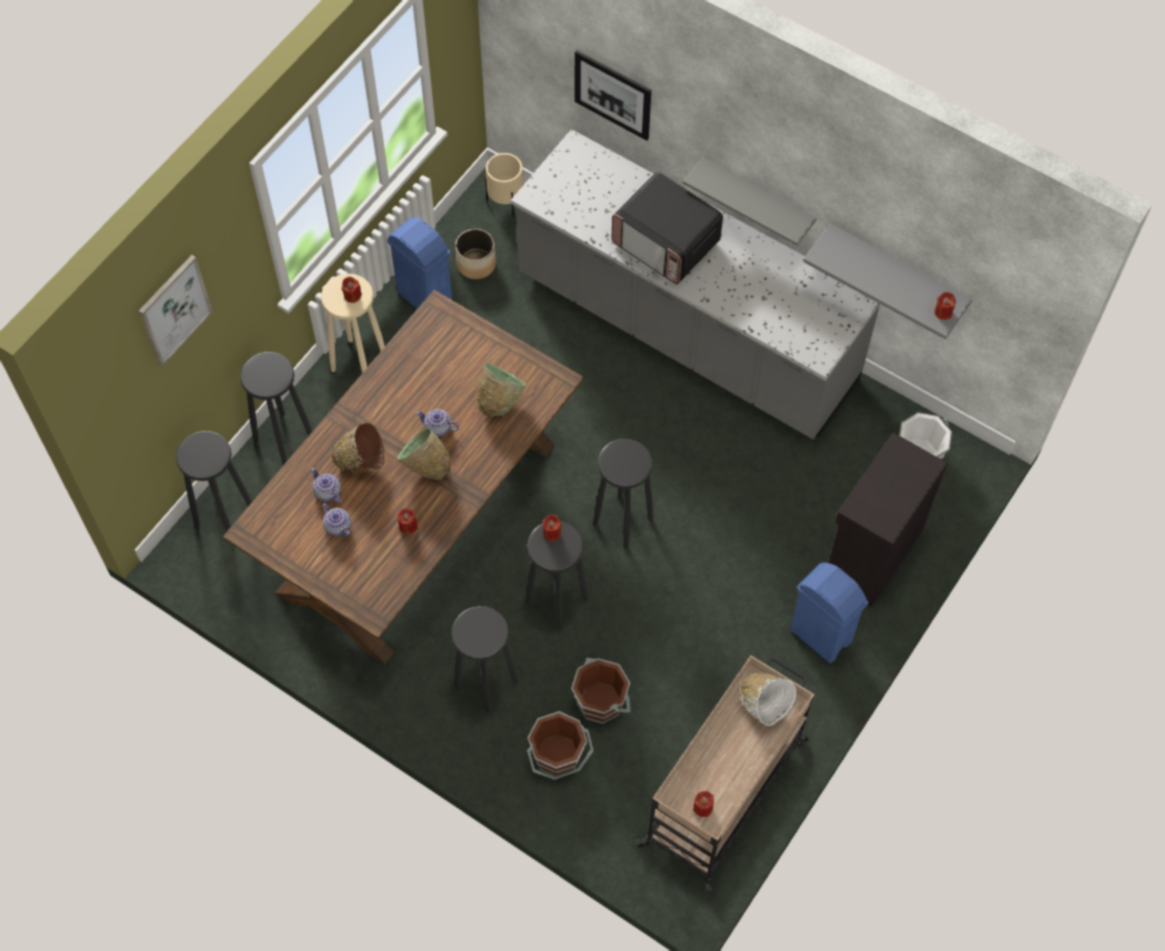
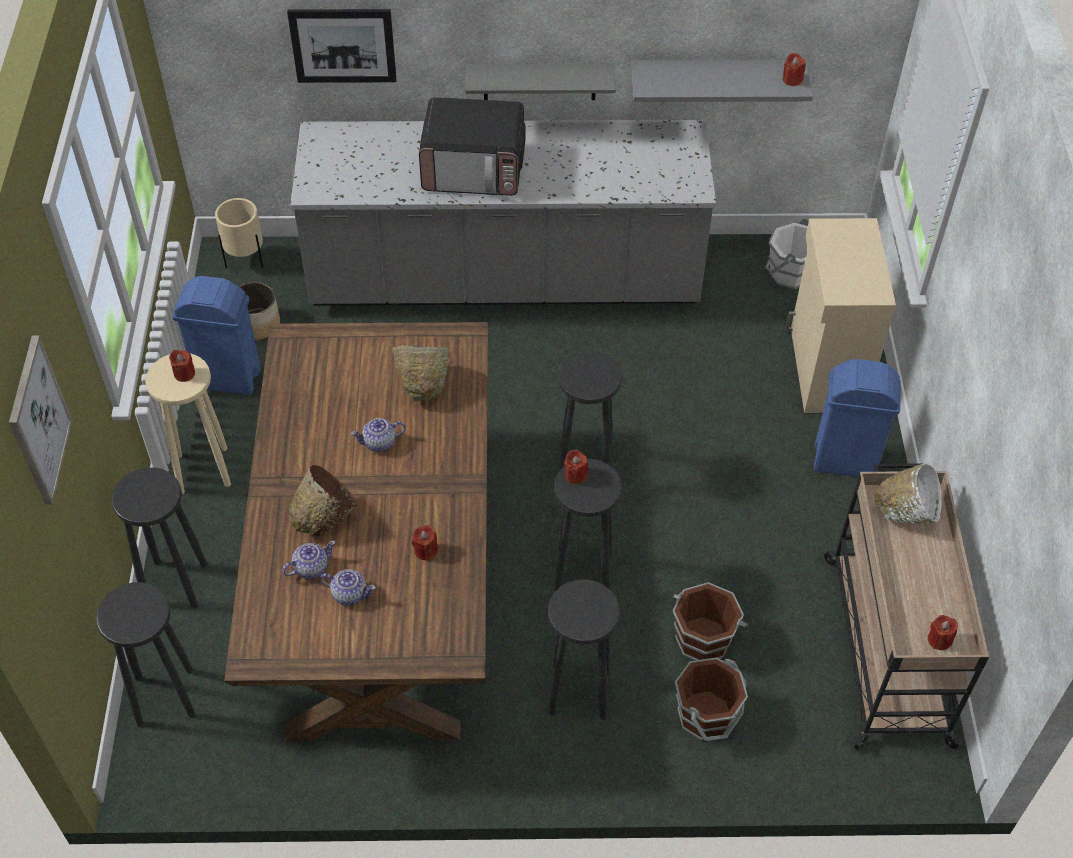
camera: 35 degrees left, 10 degrees down
(327, 492) = (310, 568): teapot -> teapot turned 135 degrees clockwise
(426, 466) = (397, 484): green bowl -> none
(871, 554) = (825, 370): black cabinet -> beige cabinet

